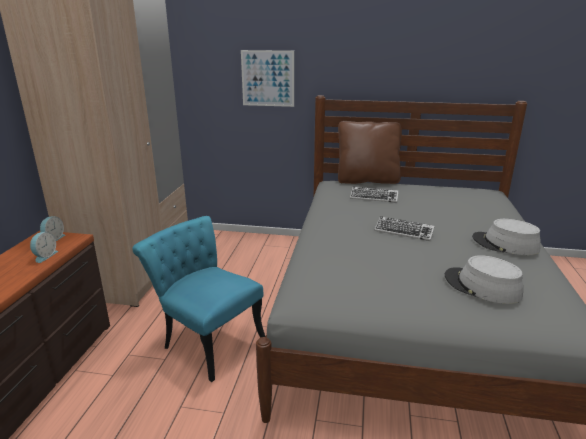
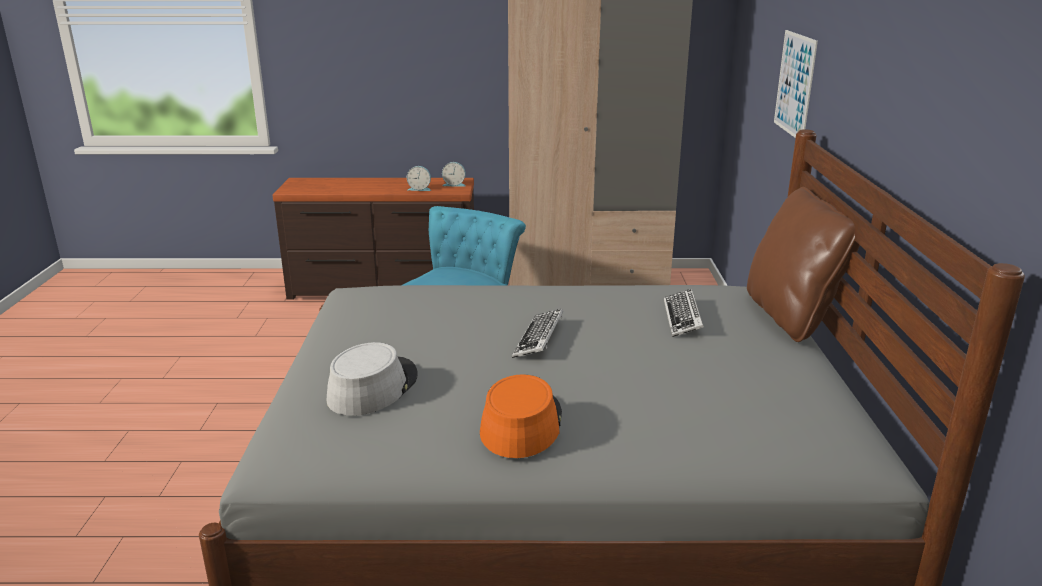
camera: 80 degrees right, 0 degrees up
(505, 244) = (521, 423): grey hat -> orange hat

